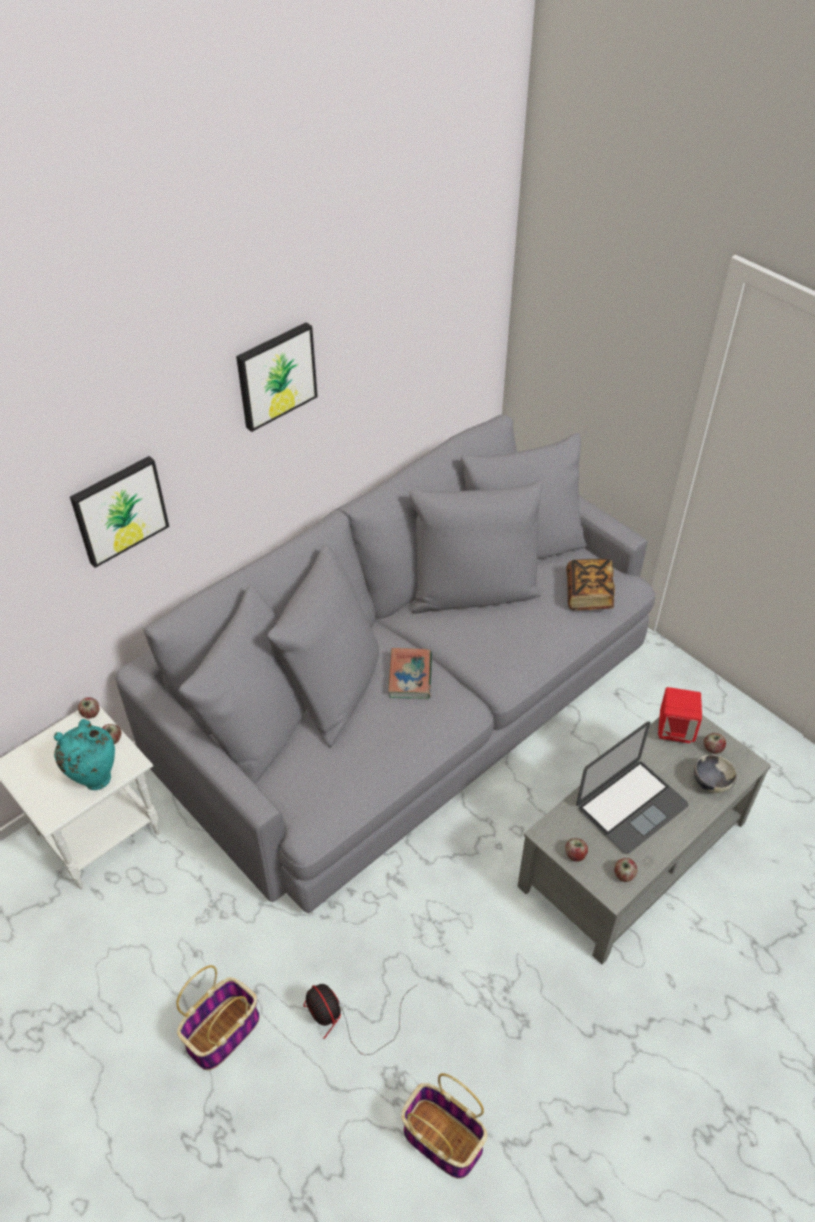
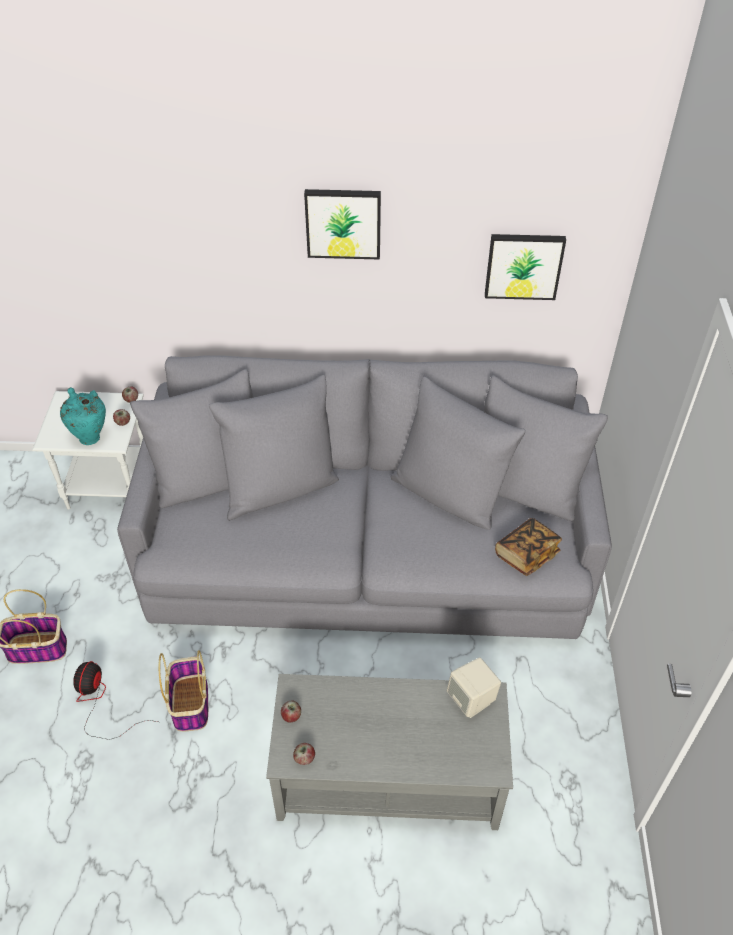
camera: 45 degrees right, 0 degrees up
(119, 510) = (183, 262): picture -> picture (523, 265)
(410, 676) = (330, 515): book -> none
(441, 1138) = (64, 819): basket -> basket (190, 702)
(631, 806) = (370, 720): laptop -> none
(675, 730) = (471, 699): red speaker -> beige speaker
(710, 783) = (447, 757): bowl -> none
(712, 748) = (482, 736): apple -> none

